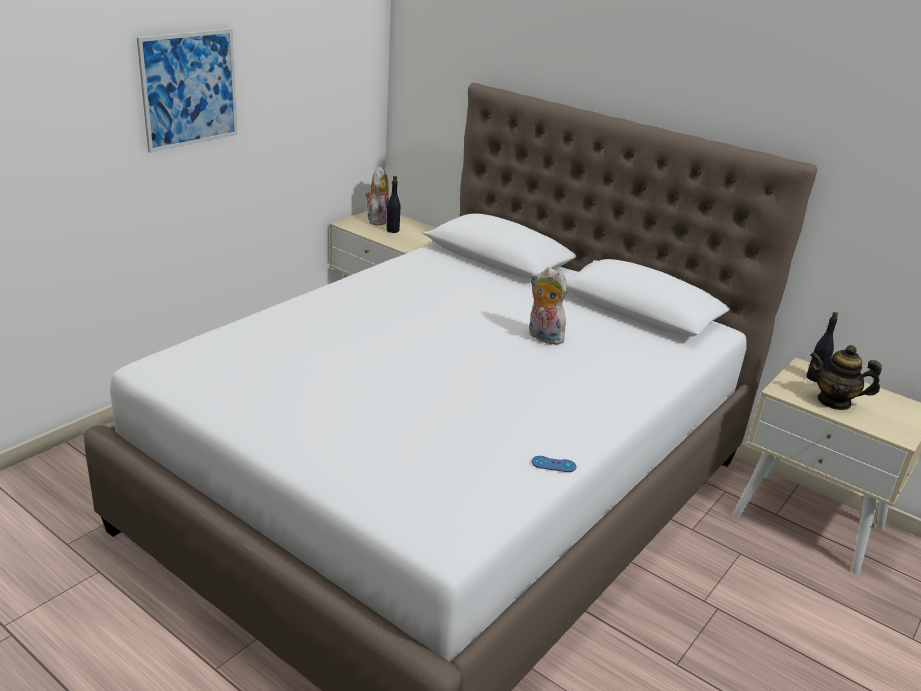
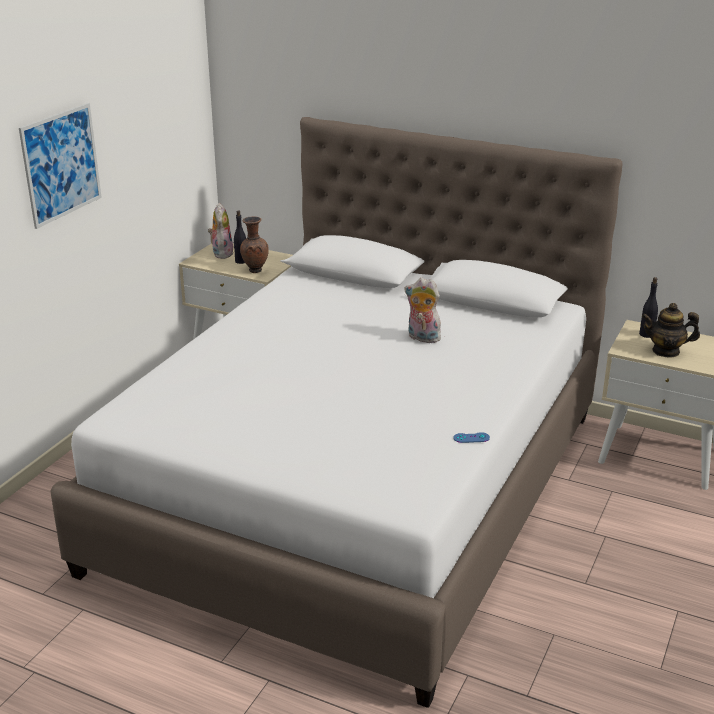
camera: 10 degrees left, 0 degrees up
(402, 241) = (254, 270): none -> brown vase

